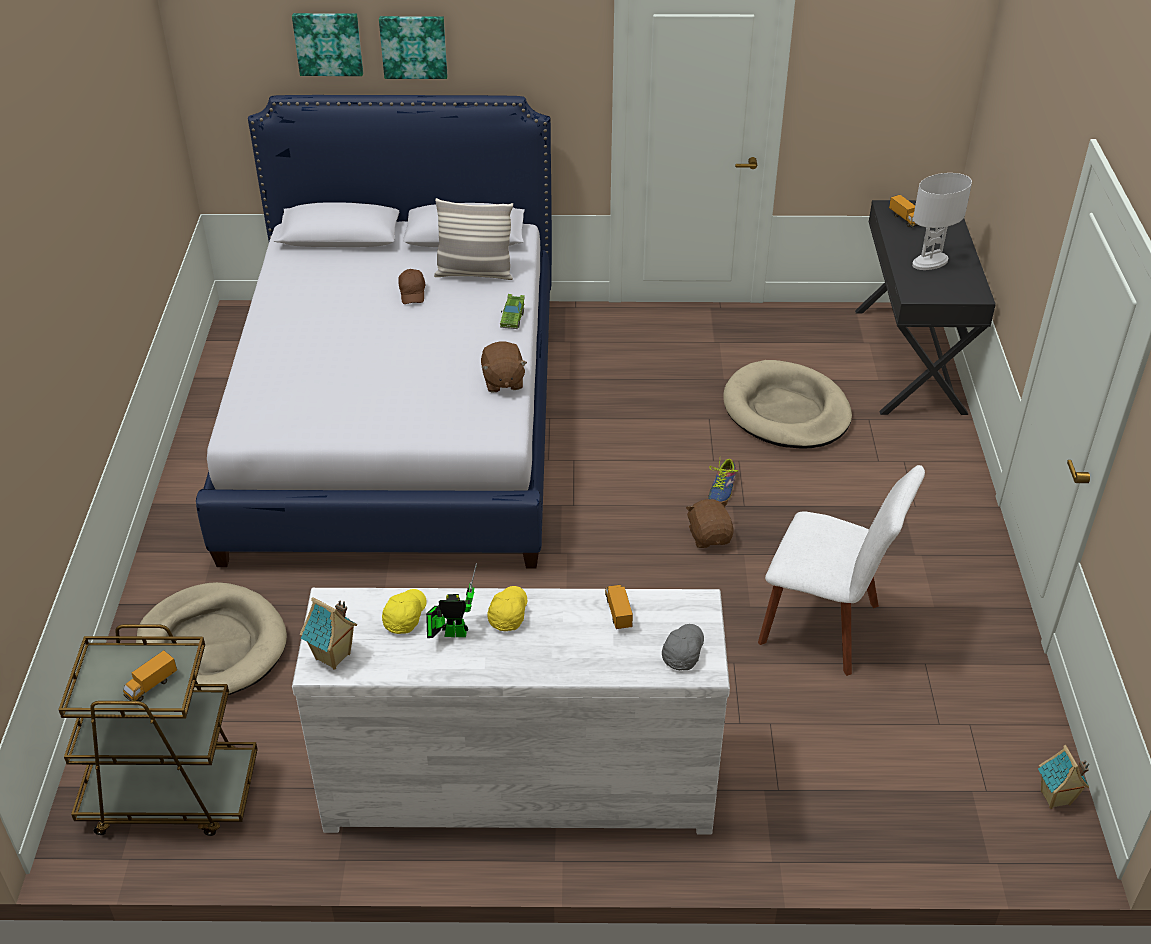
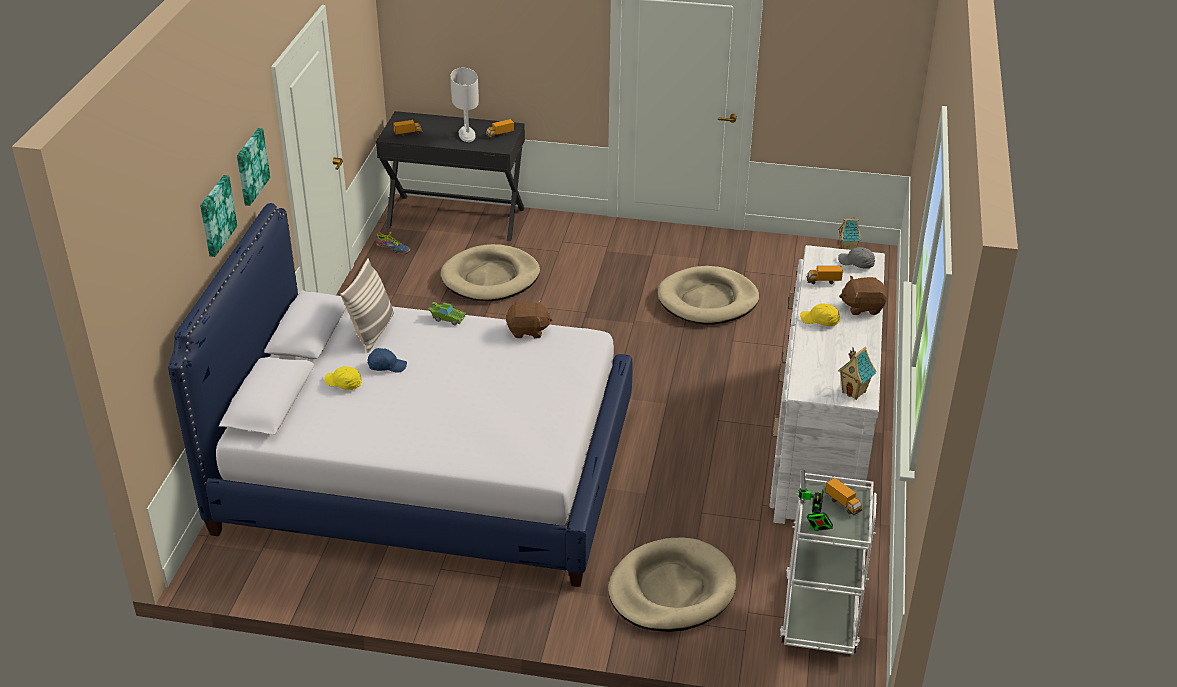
camera: 80 degrees left, 5 degrees down
(170, 795) = (820, 612): brown cart -> white cart
(328, 43) = (183, 256): picture -> picture (250, 166)
(404, 616) = (819, 361): yellow cap -> yellow cap (343, 383)
(412, 293) = (387, 366): brown cap -> blue cap
(451, 633) = (836, 344): toy robot -> toy robot (813, 525)
(709, 536) = (613, 331): brown plush toy -> brown plush toy (862, 307)
(722, 489) = (566, 318): shoe -> shoe (393, 248)
(825, 627) = (708, 300): white chair -> beige dog bed
(948, 288) = (500, 135): none -> toy truck

